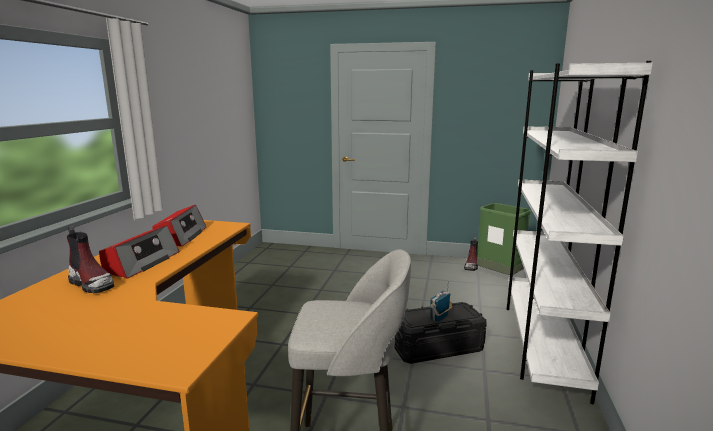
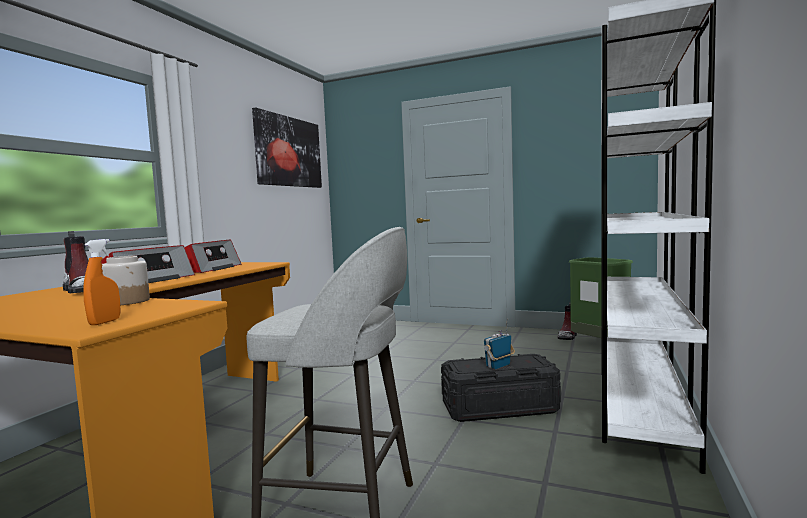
camera: 10 degrees right, 10 degrees down
(163, 311) = (127, 301): none -> jar
(181, 355) = (105, 322): none -> orange spray bottle
(222, 92) = (288, 152): none -> picture

